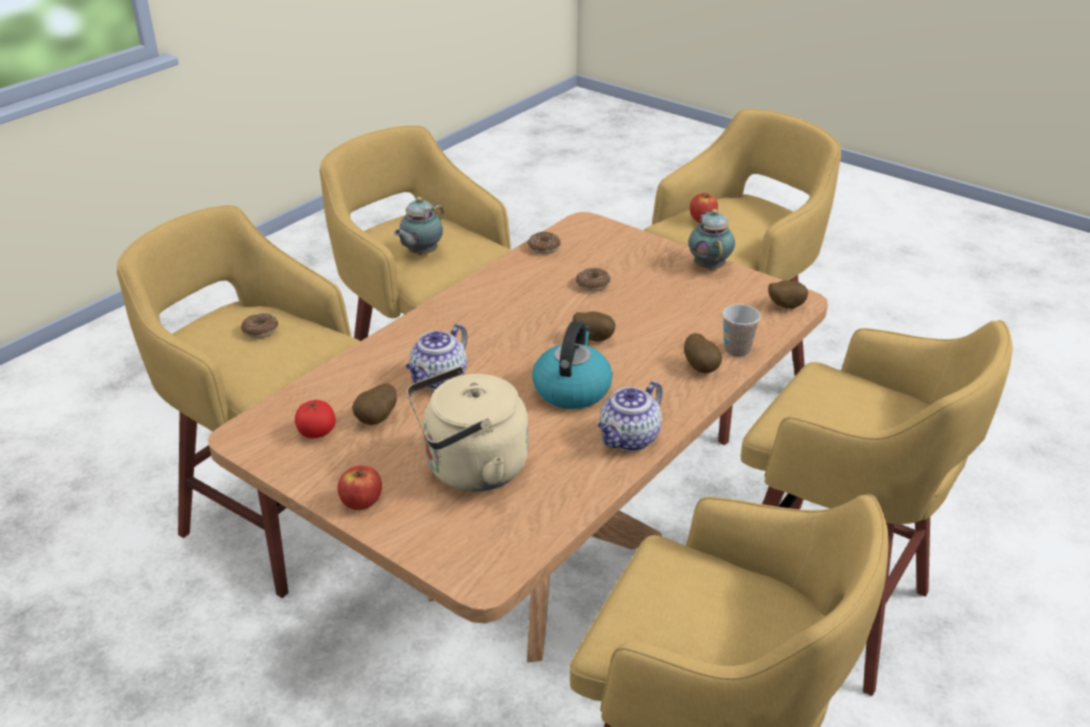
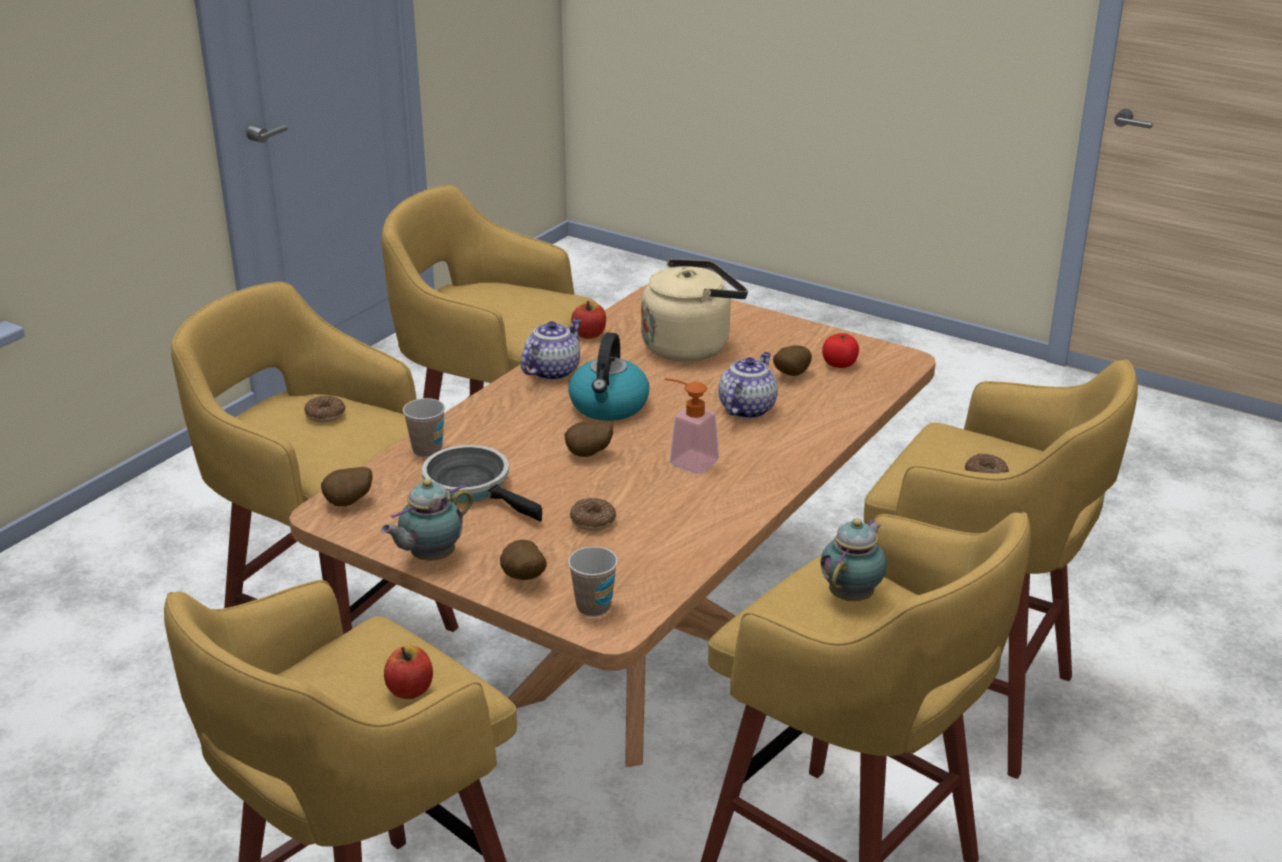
camera: 175 degrees right, 5 degrees down
(361, 501) = (771, 325): apple -> apple (589, 334)
(510, 330) = (687, 460): none -> soap dispenser
(544, 248) = (667, 576): donut -> donut (325, 415)
(595, 233) = (593, 607): none -> cup
(689, 315) = (473, 486): none -> frying pan
(702, 368) = (471, 431): potato -> potato (523, 579)
(709, 266) = (430, 557): teapot -> teapot turned 60 degrees clockwise

